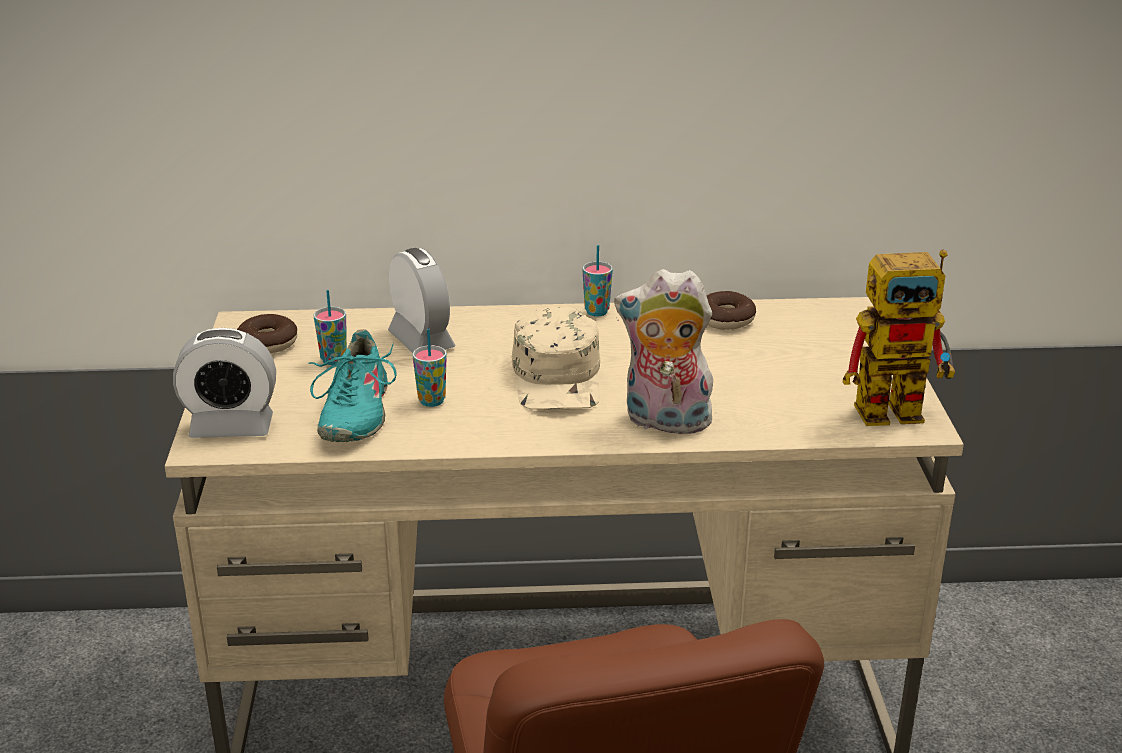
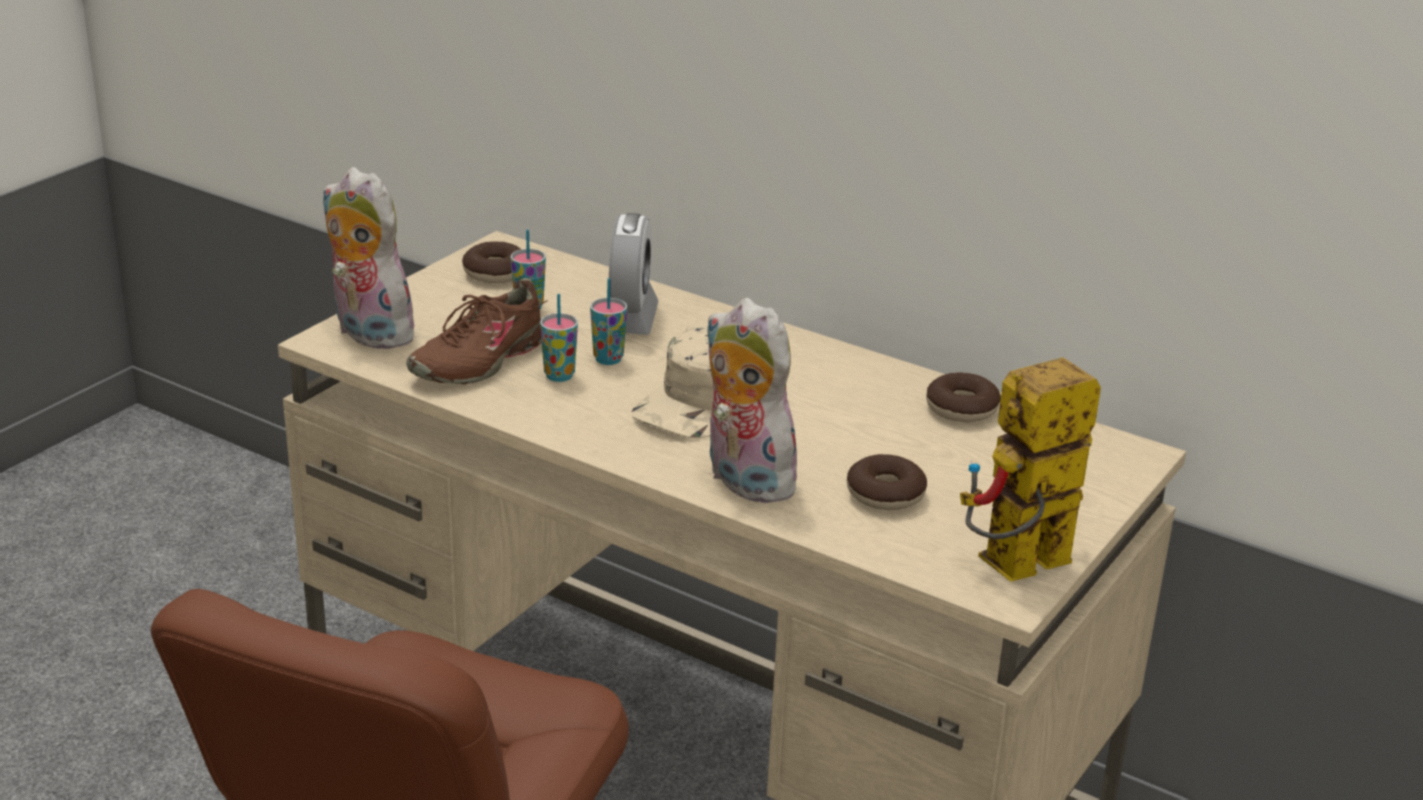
camera: 35 degrees right, 0 degrees up
(231, 427) = (367, 333): alarm clock -> plush toy
(354, 413) = (479, 360): turquoise shoe -> brown shoe
(597, 312) = (837, 352): cup -> cup (608, 359)
(762, 393) = (885, 494): none -> donut
(901, 409) = (1015, 570): toy robot -> toy robot turned 120 degrees clockwise

